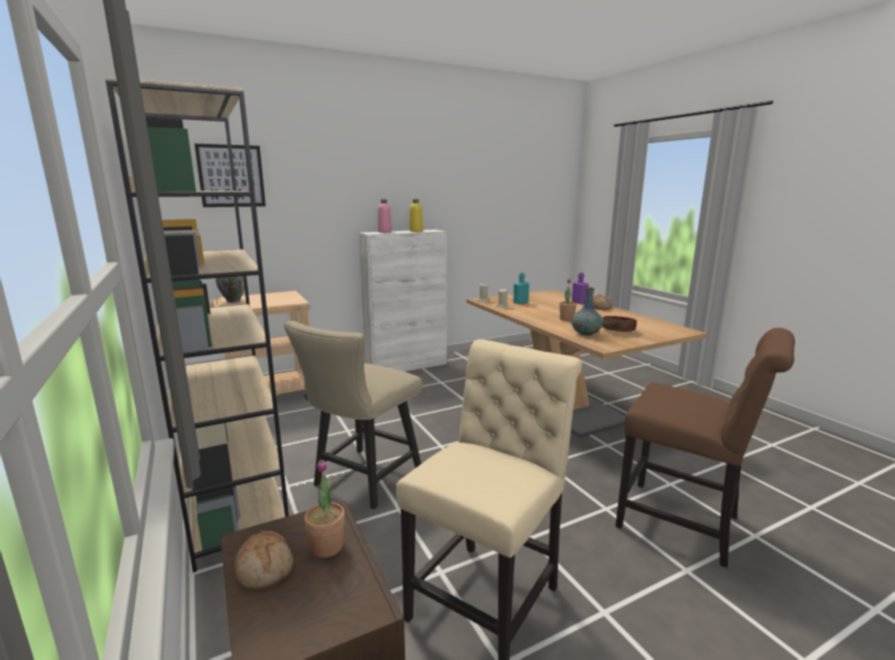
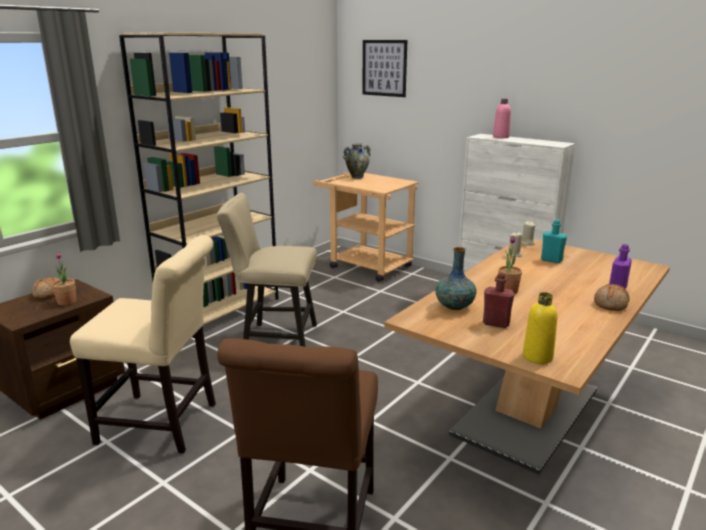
camera: 65 degrees right, 5 degrees up
(416, 231) = (533, 141): yellow bottle -> yellow bottle (537, 357)
(618, 330) = (496, 323): bowl -> red bottle

